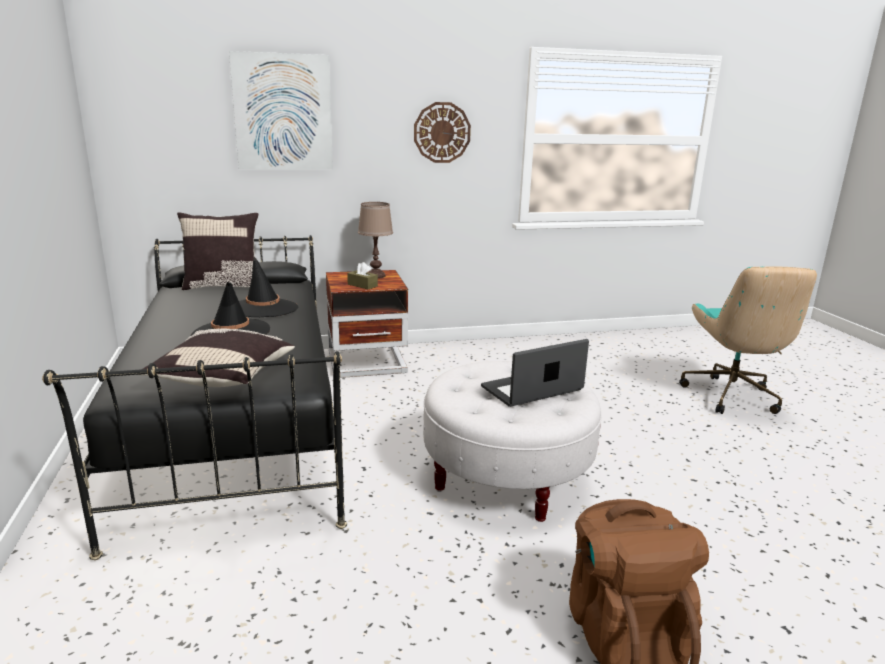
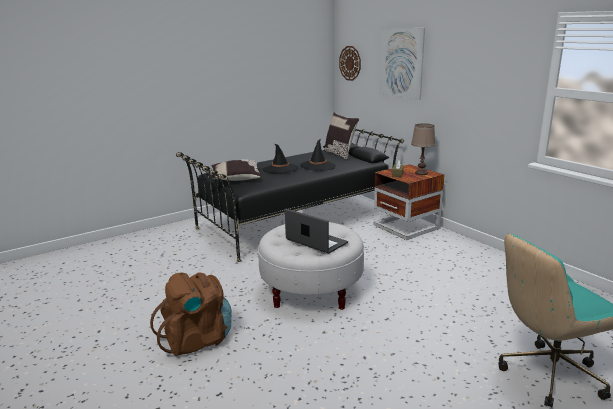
camera: 70 degrees right, 0 degrees up
(442, 132) = (484, 81): wall clock -> wall clock (350, 63)

